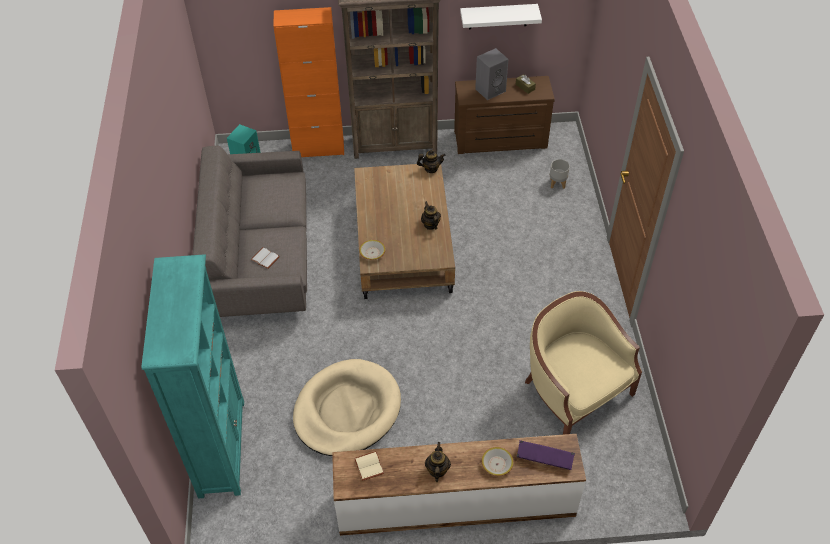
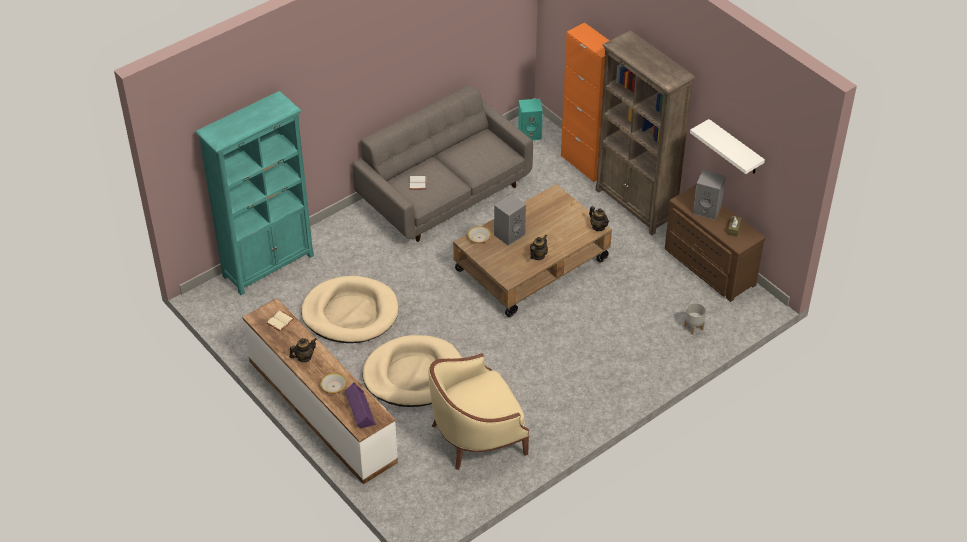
camera: 55 degrees right, 5 degrees down
(387, 229) = (509, 234): none -> grey speaker
(466, 401) = (413, 375): none -> beige dog bed
(574, 391) = (476, 435): beige armchair -> beige armchair turned 135 degrees counterclockwise

